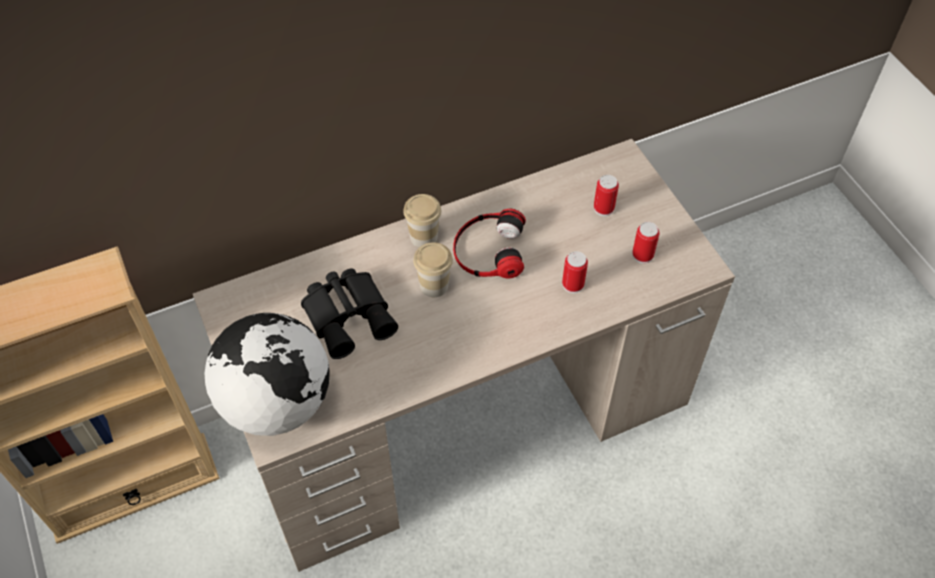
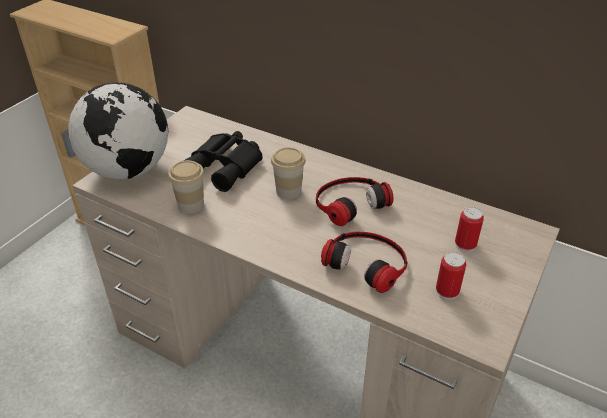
camera: 55 degrees right, 15 degrees down
(423, 237) = (325, 168): cup -> cup (191, 205)
(573, 284) = (367, 262): can -> headphones

